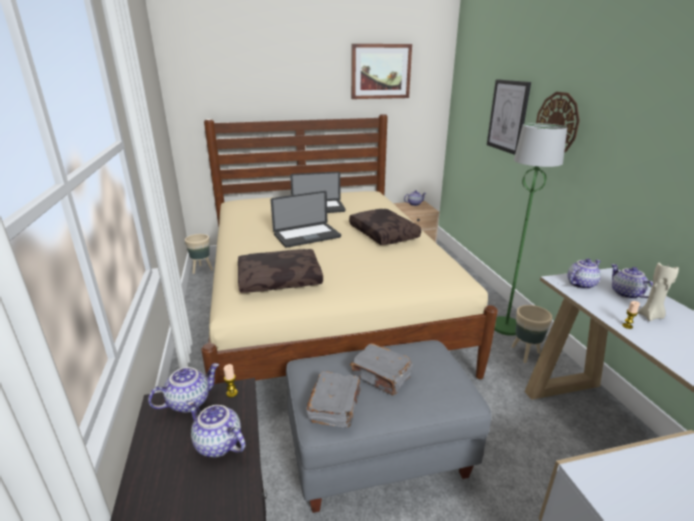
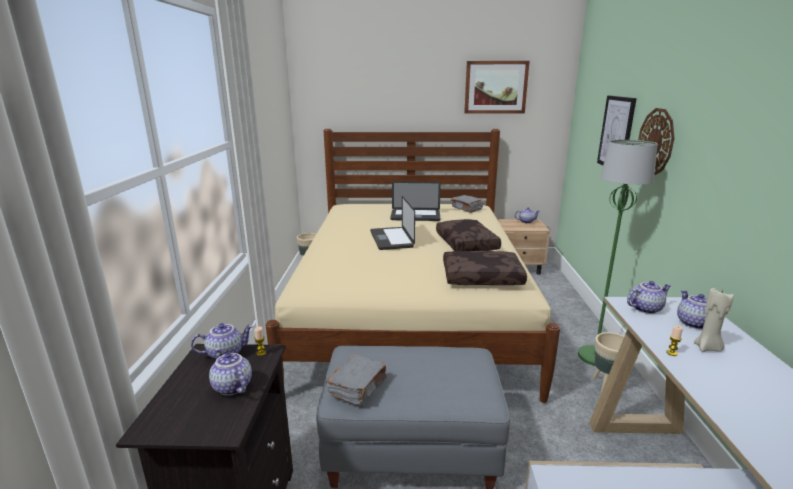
camera: 15 degrees right, 5 degrees down
(280, 279) = (348, 272): brown pillow -> brown pillow (482, 277)
(307, 236) = (391, 239): laptop -> laptop turned 90 degrees clockwise
(381, 377) = (412, 370): grey book -> grey book (467, 209)

